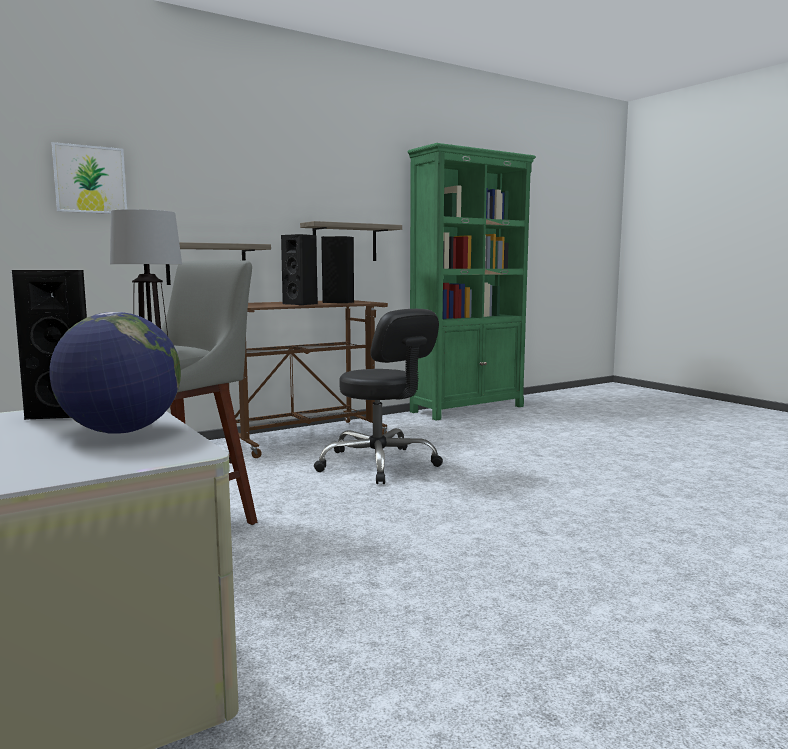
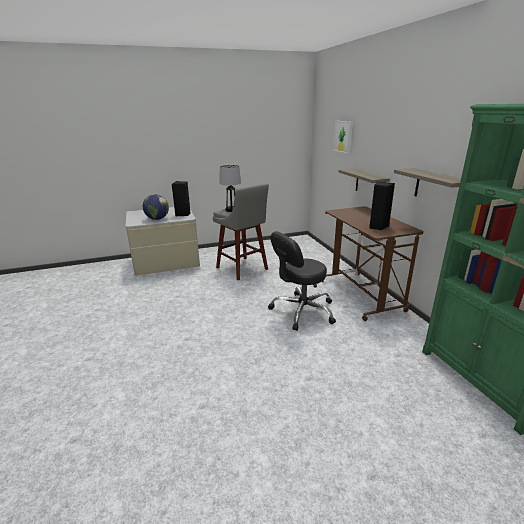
camera: 105 degrees right, 15 degrees up
(301, 304) = (354, 219): black speaker -> none

